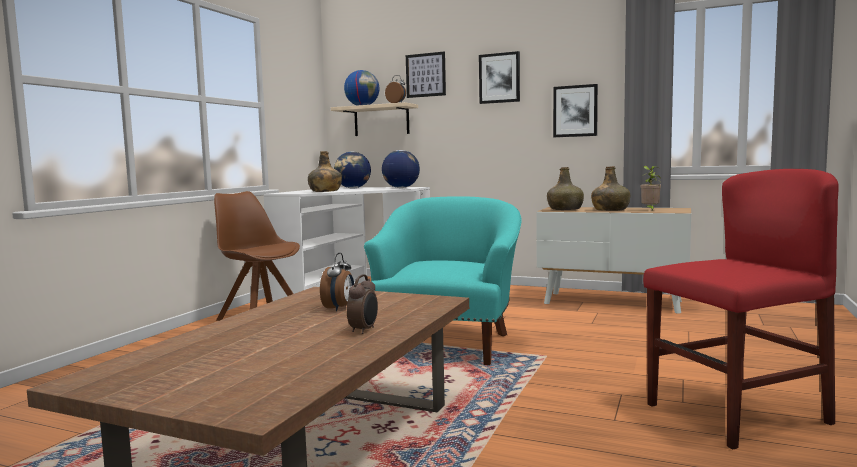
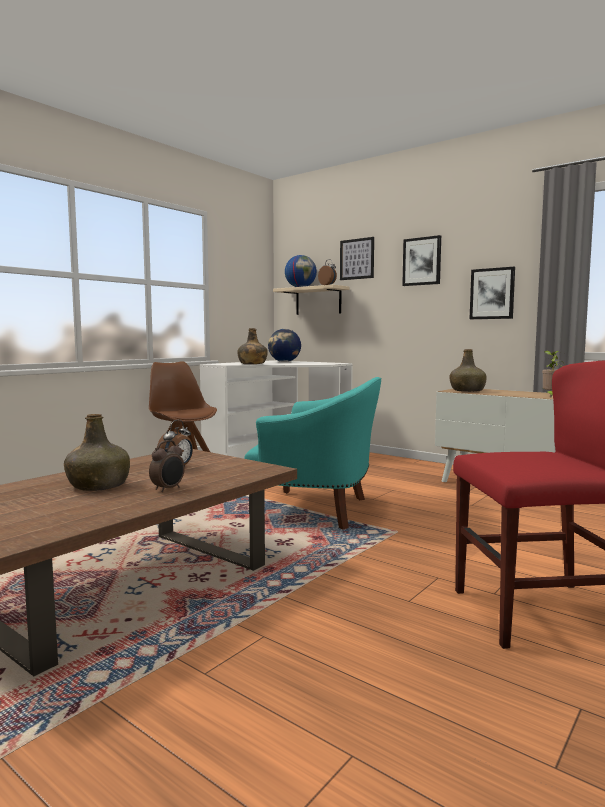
camera: 15 degrees right, 0 degrees up
(401, 188) = (323, 363): globe -> none
(448, 344) = (318, 510): turquoise armchair -> turquoise armchair turned 75 degrees clockwise
(610, 210) = (510, 394): green bottle -> green bottle (99, 486)

